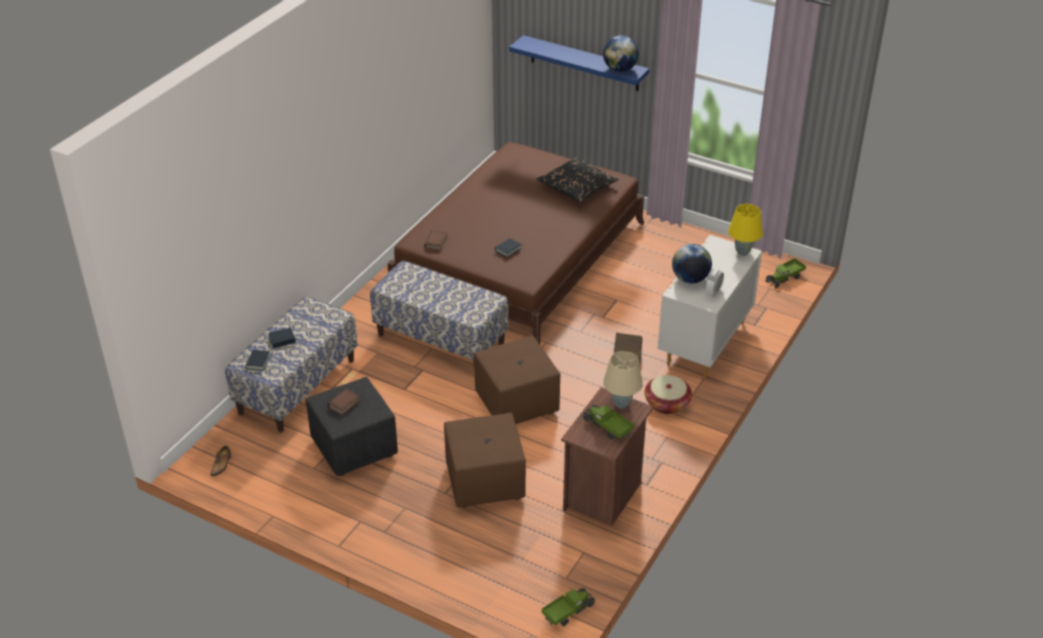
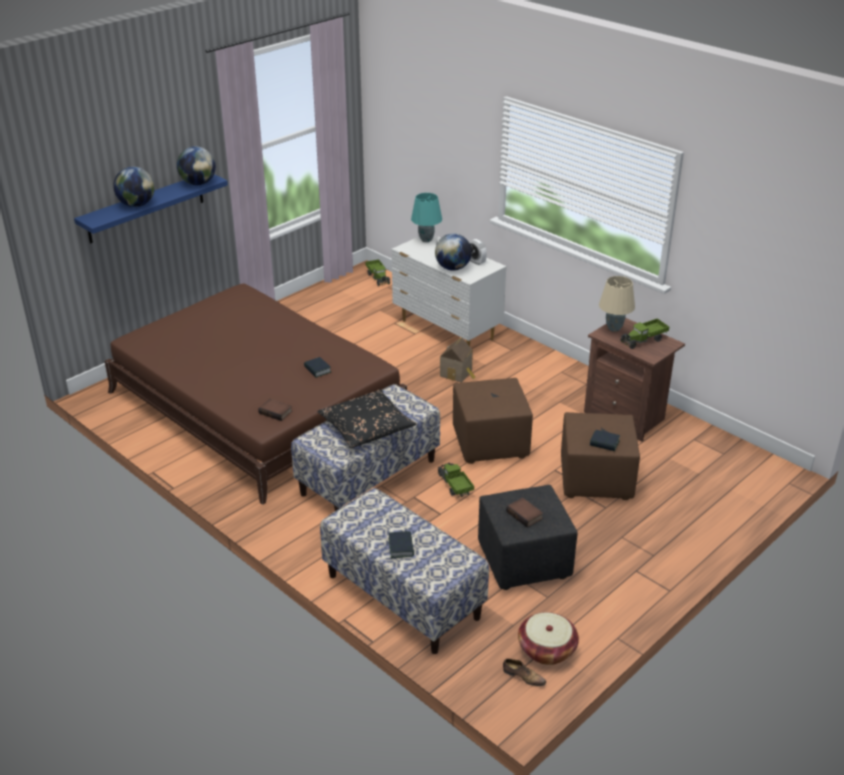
camera: 75 degrees left, 5 degrees down
(258, 362) = (436, 571): book -> book (604, 443)
(561, 53) = (137, 205): none -> globe
(568, 612) = (762, 459): toy truck -> toy truck (454, 485)
(577, 187) = (236, 313): black pillow -> black pillow (366, 427)
(667, 403) = (518, 363): basket -> basket (546, 649)
(742, 253) = (426, 240): yellow table lamp -> turquoise table lamp

